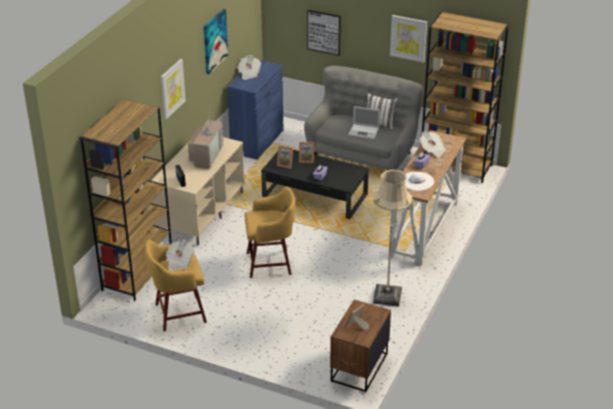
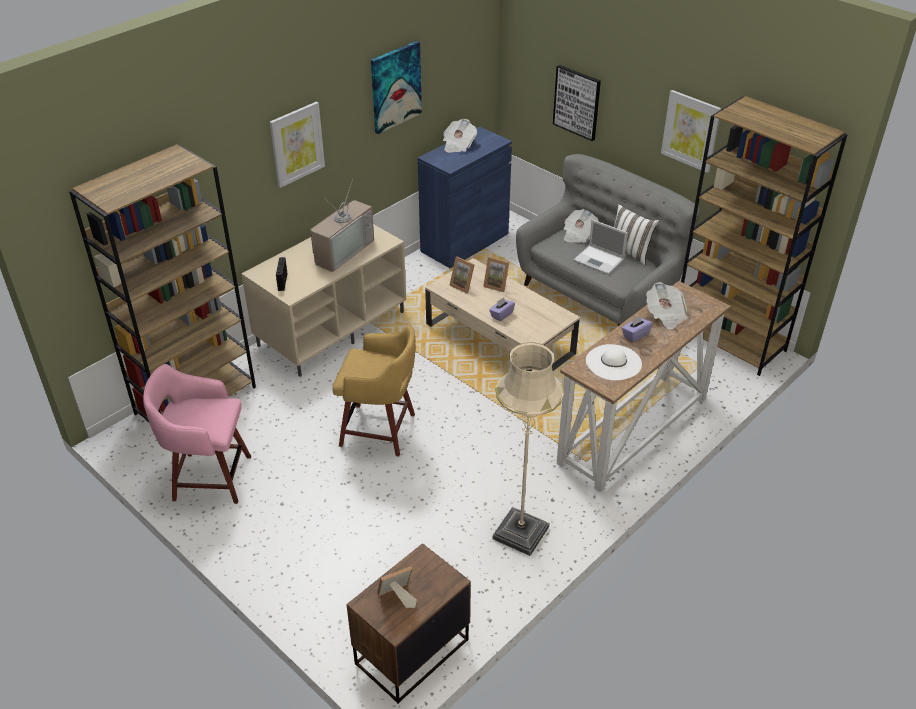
camera: 20 degrees right, 5 degrees up
(178, 313) = (209, 477): yellow stool -> pink stool
(179, 262) = (206, 408): newspaper -> newspaper (578, 234)
(315, 195) = (500, 339): black coffee table -> beige coffee table

